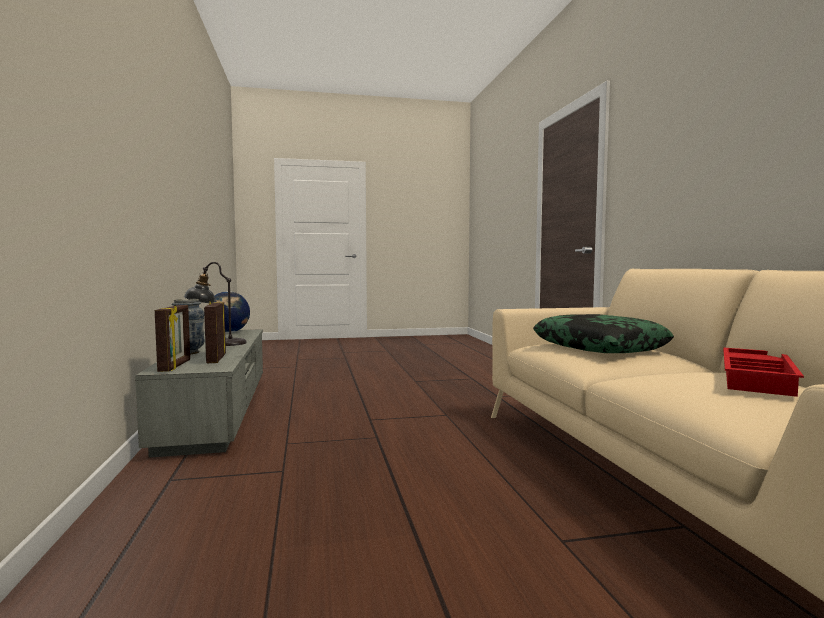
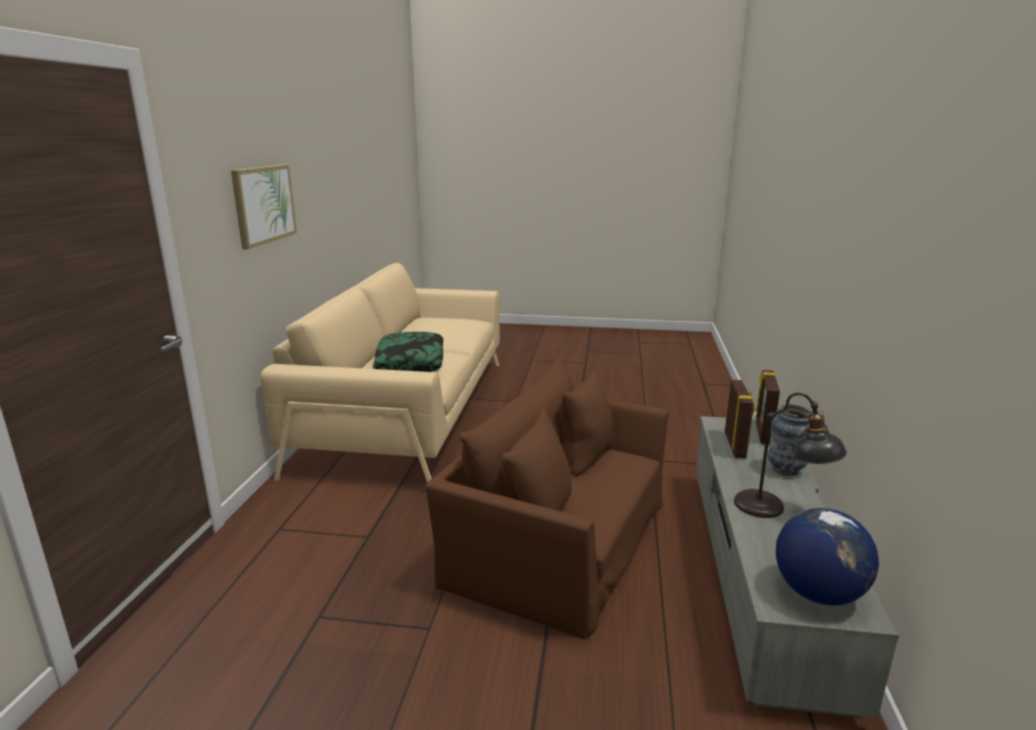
camera: 160 degrees left, 15 degrees up
(366, 408) = (559, 541): none -> brown armchair
(688, 157) = (264, 204): none -> picture
(759, 379) = (428, 324): red tray -> none

